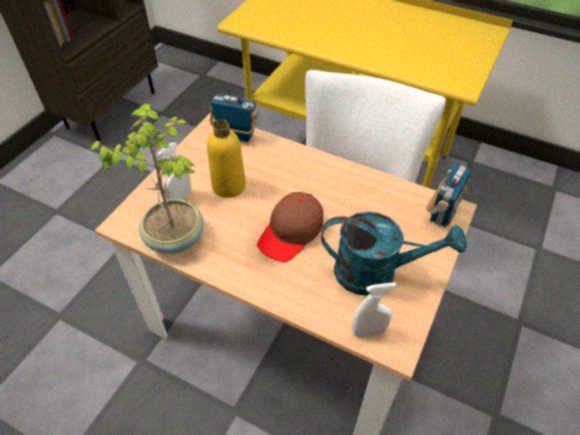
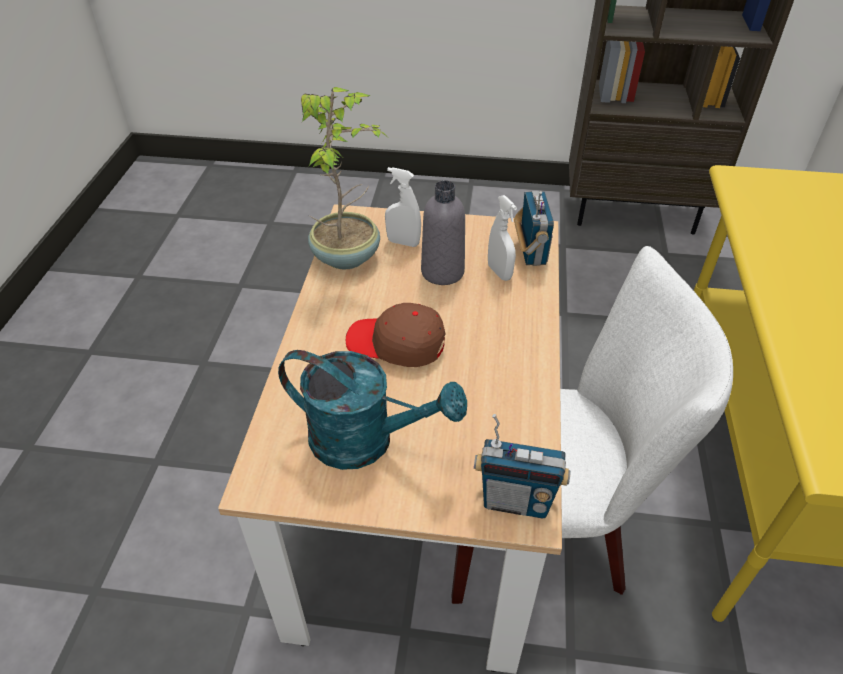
camera: 70 degrees right, 5 degrees down
(229, 186) = (442, 272): yellow bottle -> grey bottle
(368, 331) = (272, 451): white spray bottle -> white spray bottle (499, 272)
(376, 272) = (366, 440): turquoise watering can -> turquoise watering can turned 60 degrees counterclockwise

